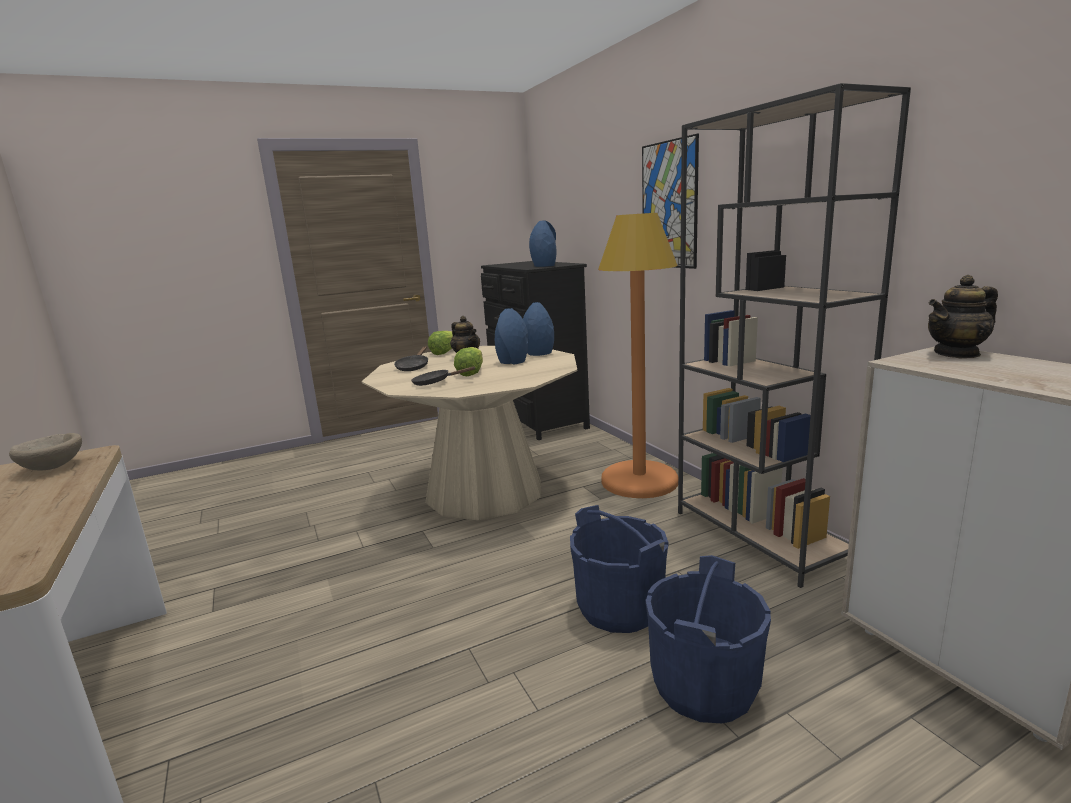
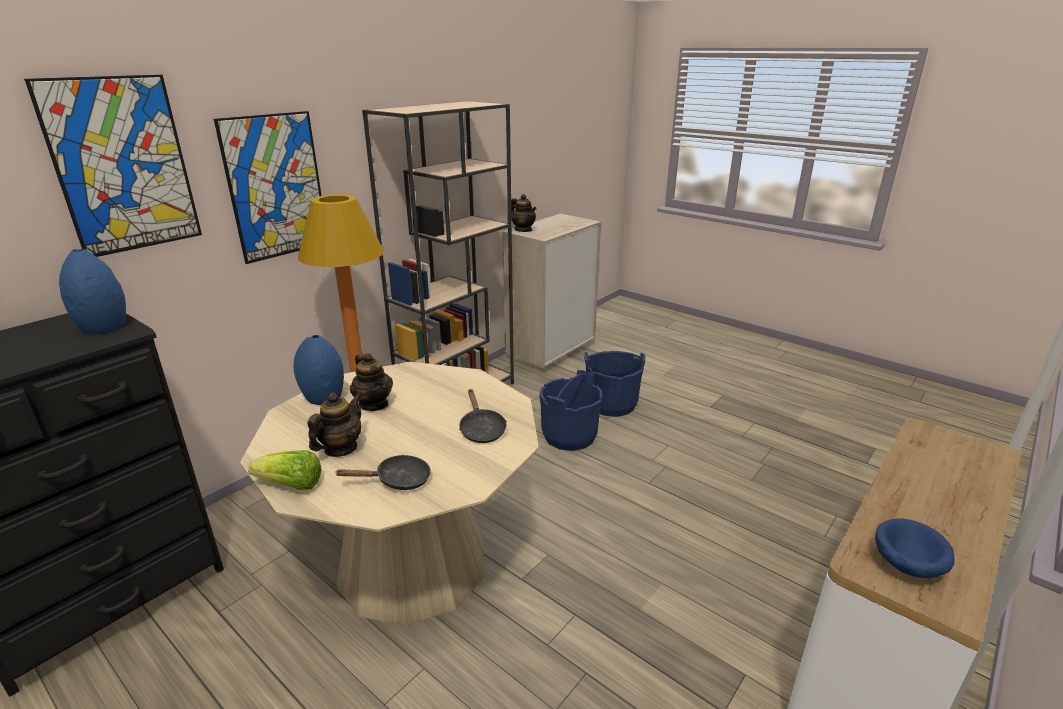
camera: 115 degrees left, 10 degrees up
(54, 467) = (905, 565): beige bowl -> blue bowl
(471, 373) = (430, 419): lettuce -> none
(513, 362) = (374, 404): blue vase -> teapot
(606, 180) = (123, 166): none -> picture

